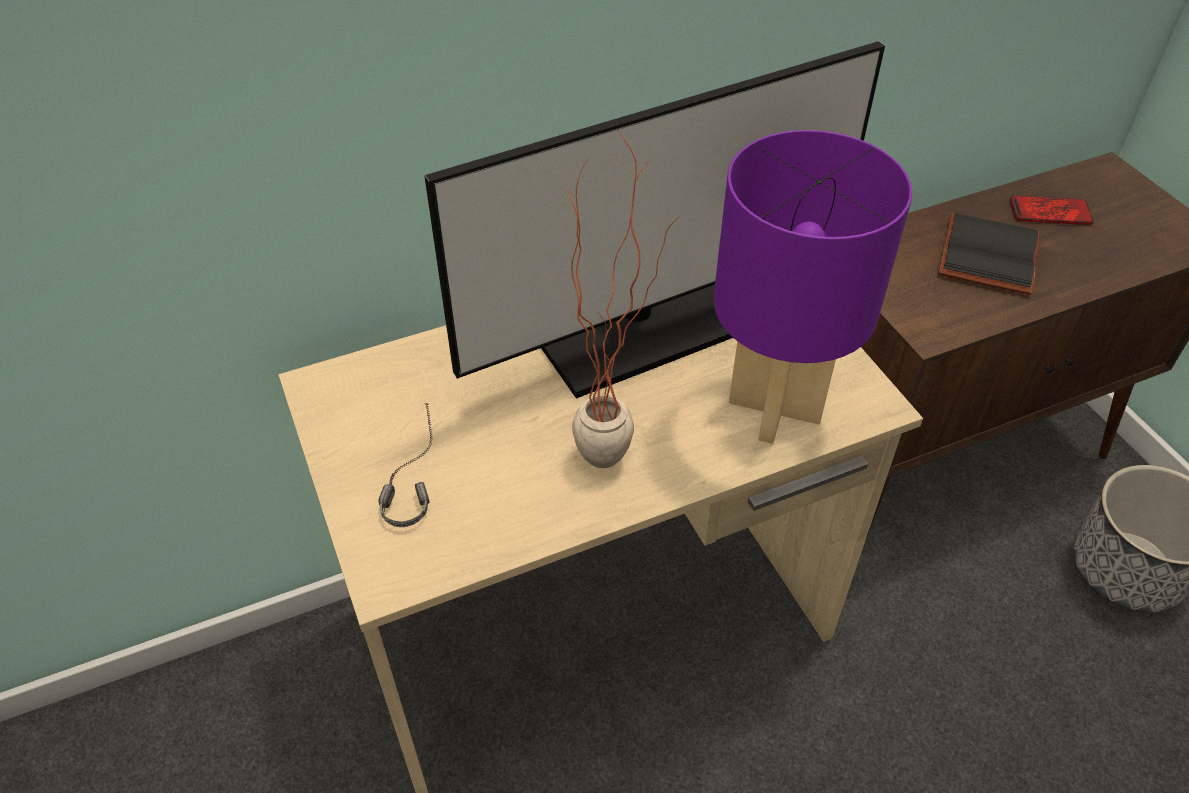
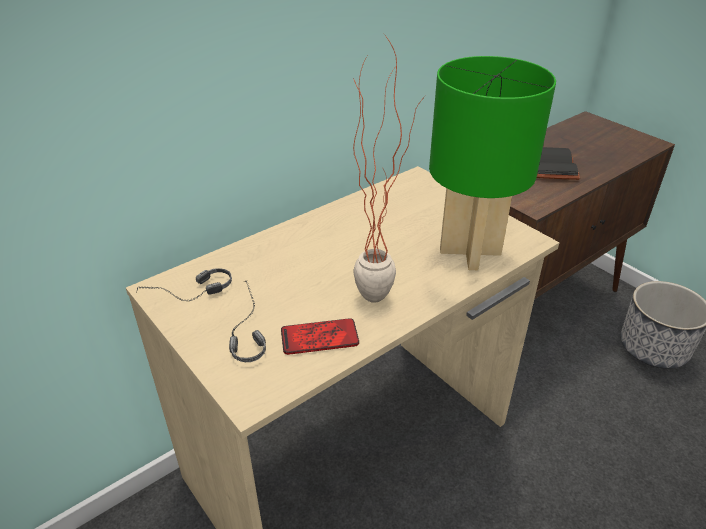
camera: 15 degrees left, 10 degrees down
(355, 405) = (189, 295): none -> headphones
(647, 331) = (371, 224): monitor -> none
(775, 410) = (471, 252): purple table lamp -> green table lamp
(1050, 212) = (568, 141): phone -> phone (319, 337)

